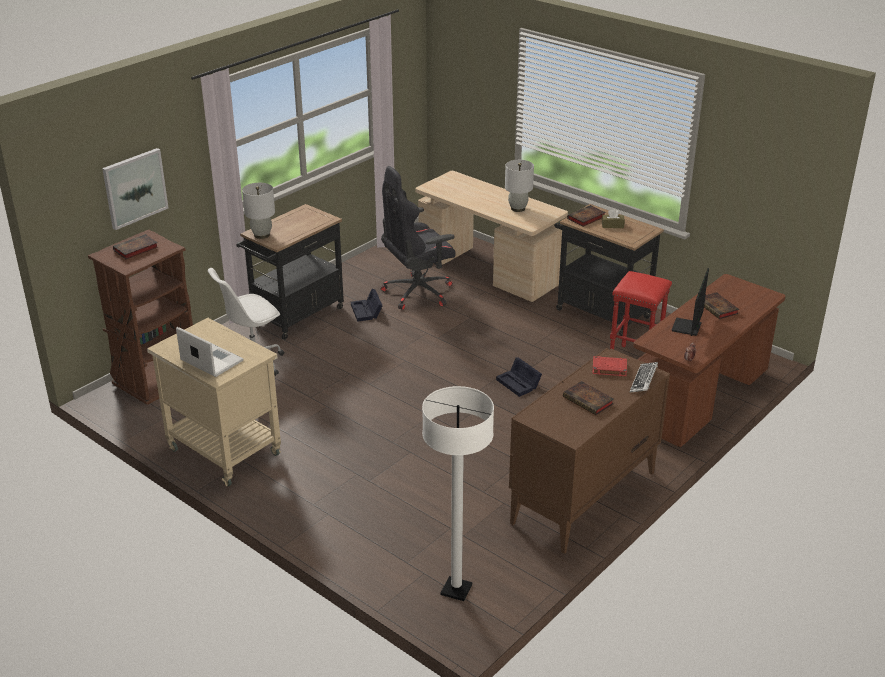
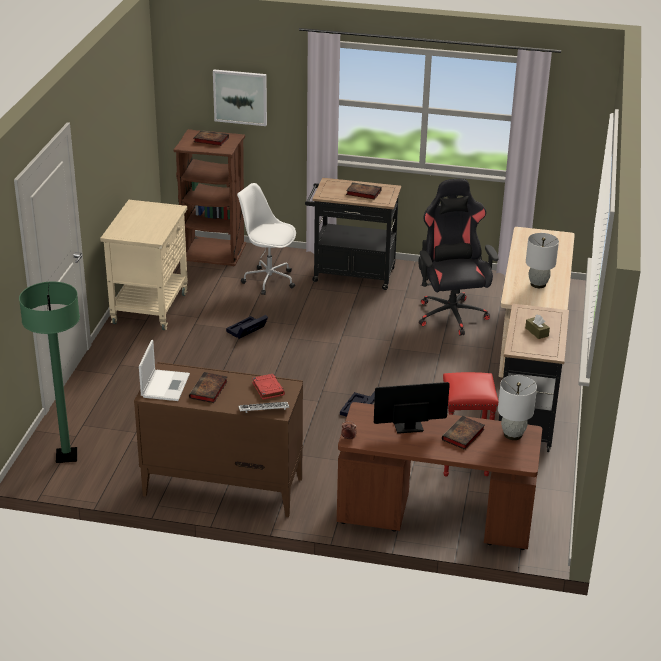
camera: 60 degrees right, 0 degrees up
(211, 360) = (132, 225): laptop -> laptop (165, 385)
(262, 235) = (328, 185): white table lamp -> white table lamp (513, 434)
(367, 312) = (393, 303): black storage box -> black storage box (246, 331)
(418, 292) = (452, 316): black office chair -> black office chair turned 45 degrees clockwise
(456, 590) = (66, 456): white floor lamp -> green floor lamp
(586, 218) = (533, 315): book -> book (362, 193)

